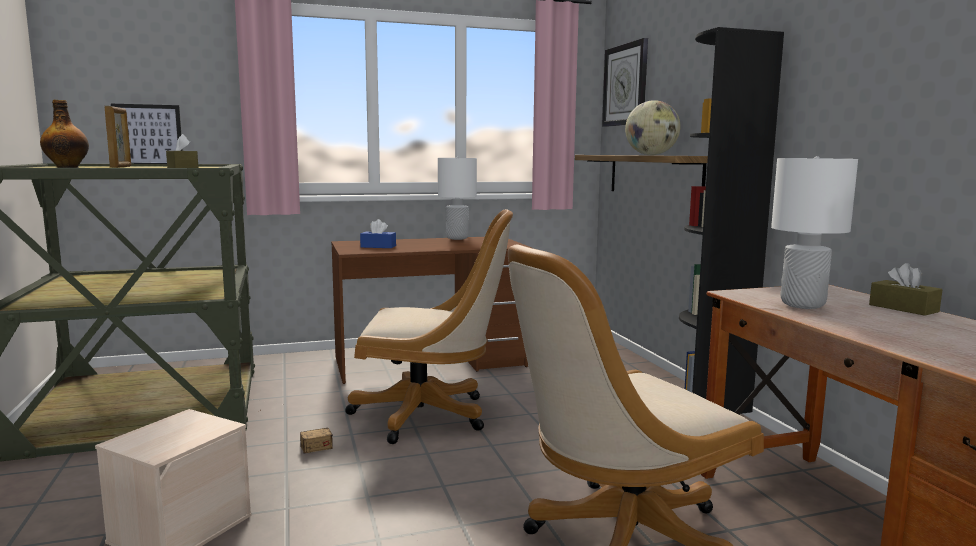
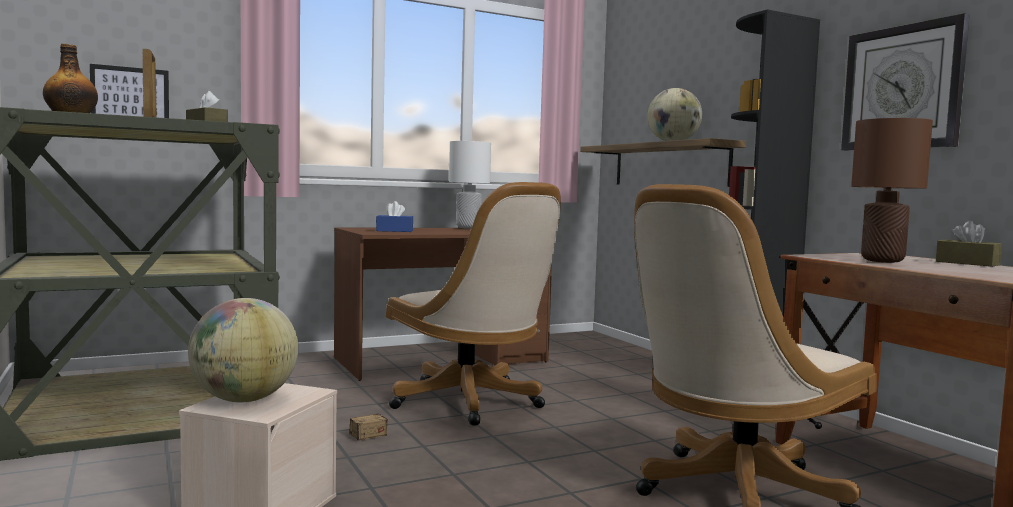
camera: 10 degrees left, 5 degrees down
(157, 434) = (244, 400): none -> globe
(431, 414) = (473, 403): office chair -> office chair turned 60 degrees clockwise
(625, 85) = (633, 77): wall clock -> wall clock (902, 87)
(801, 306) = (881, 262): white table lamp -> brown table lamp

